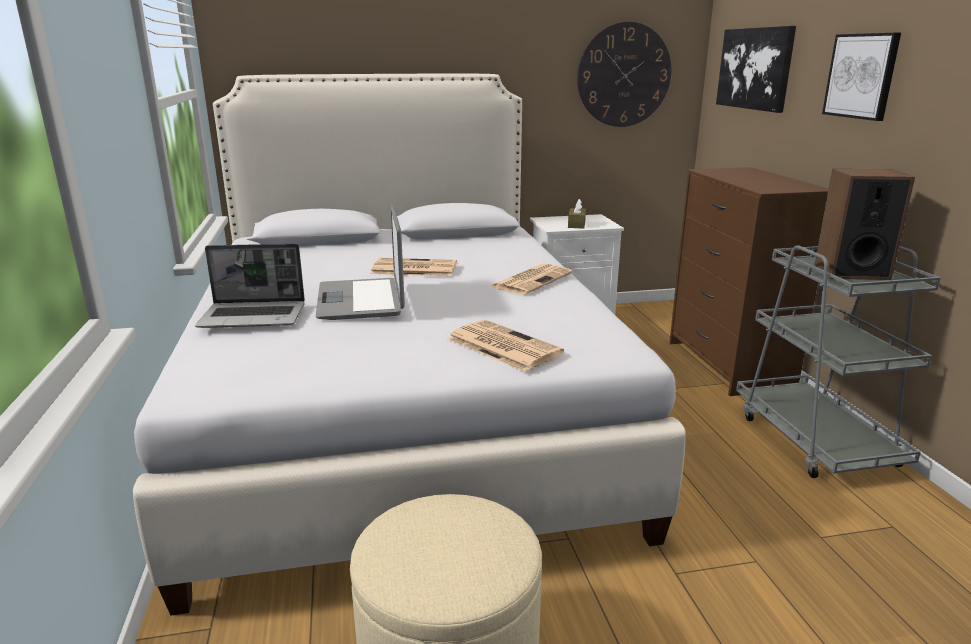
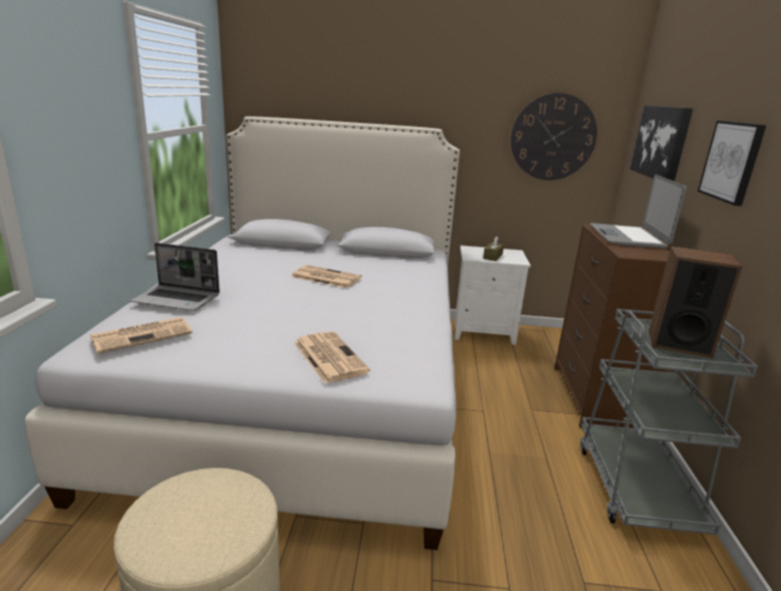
camera: 15 degrees right, 0 degrees up
(361, 300) = (262, 298): laptop -> laptop (628, 237)
(532, 280) = (407, 301): newspaper -> newspaper (143, 335)

